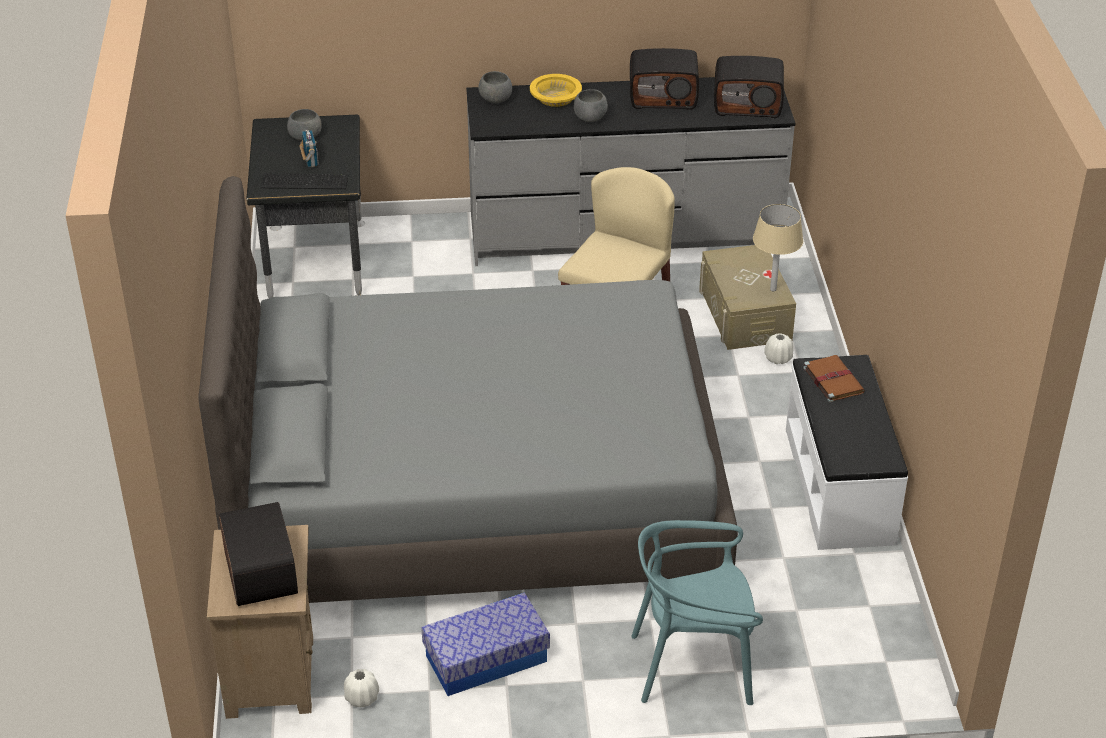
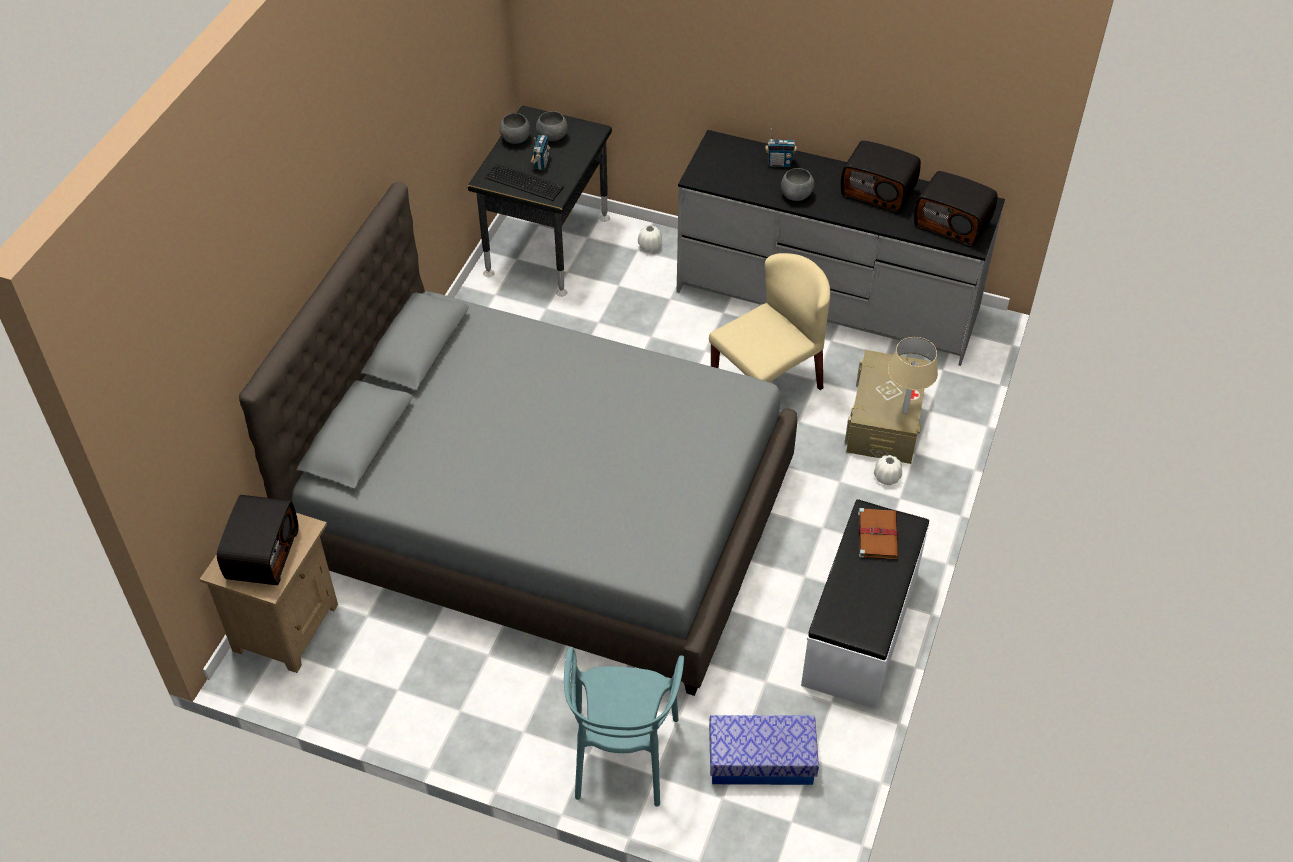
camera: 25 degrees right, 10 degrees up
(362, 698) = (342, 675): white vase -> white vase (650, 246)
(486, 659) = (458, 679): storage box -> storage box (761, 760)
(495, 100) = (724, 151): grey bowl -> grey bowl (515, 139)
(555, 97) = (779, 163): yellow bowl -> radio
(692, 665) = (622, 755): turquoise chair -> turquoise chair turned 105 degrees counterclockwise

